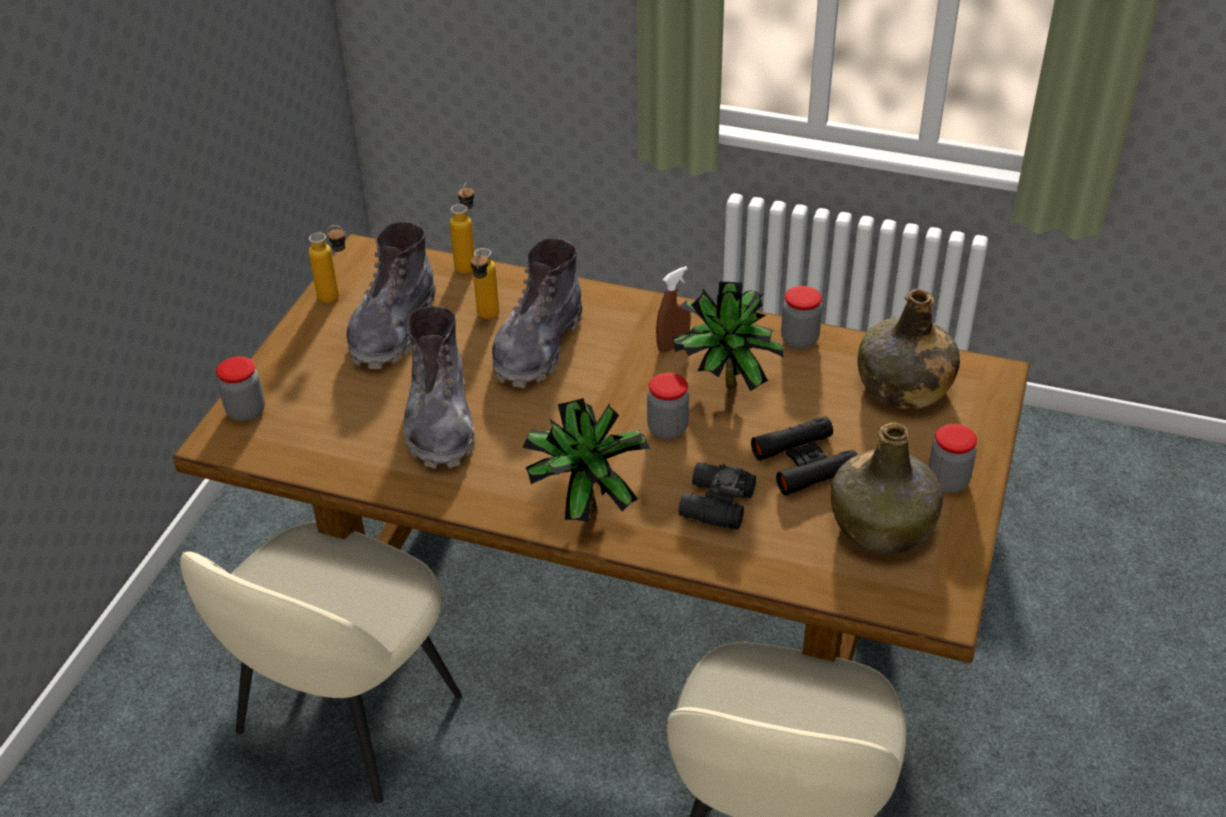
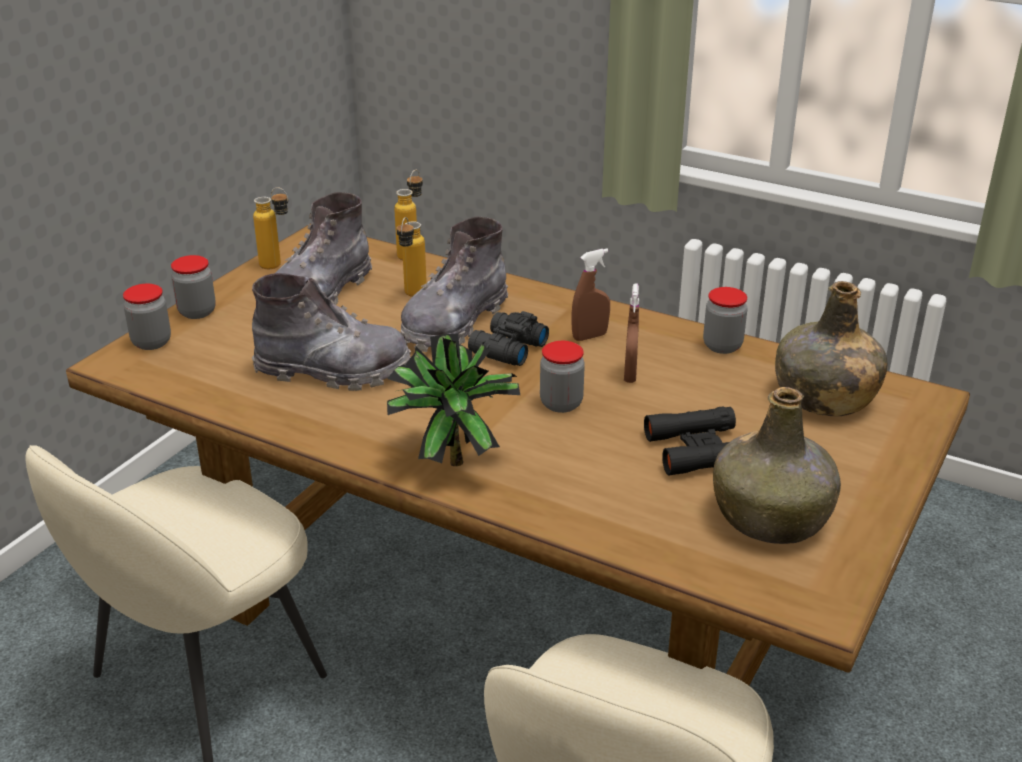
camera: 10 degrees right, 10 degrees down
(440, 421) = (333, 371): grey boot -> grey boot turned 90 degrees counterclockwise
(714, 505) = (590, 475): black binoculars -> black binoculars (506, 349)
(722, 386) = (630, 375): potted plant -> brown spray bottle
(947, 481) = (855, 486): jar -> jar (197, 312)

